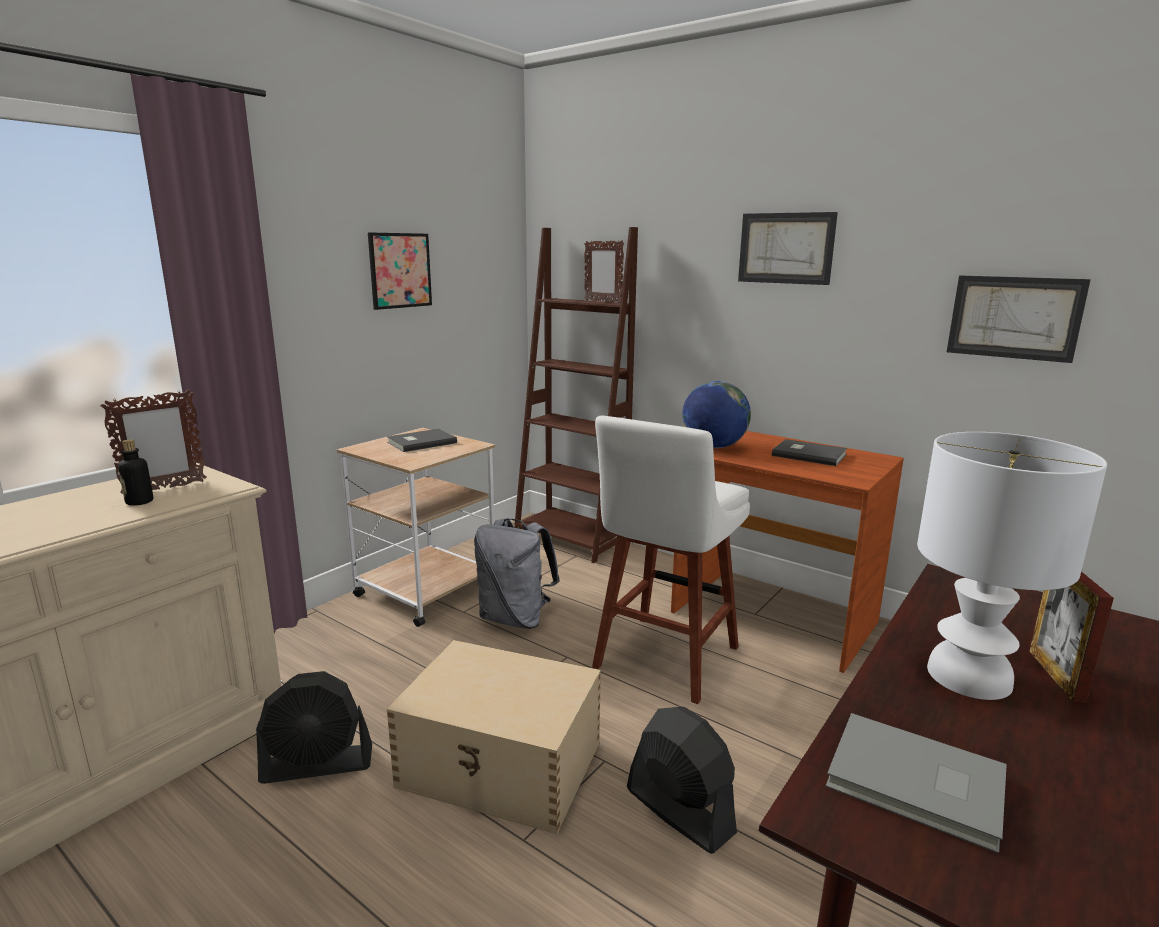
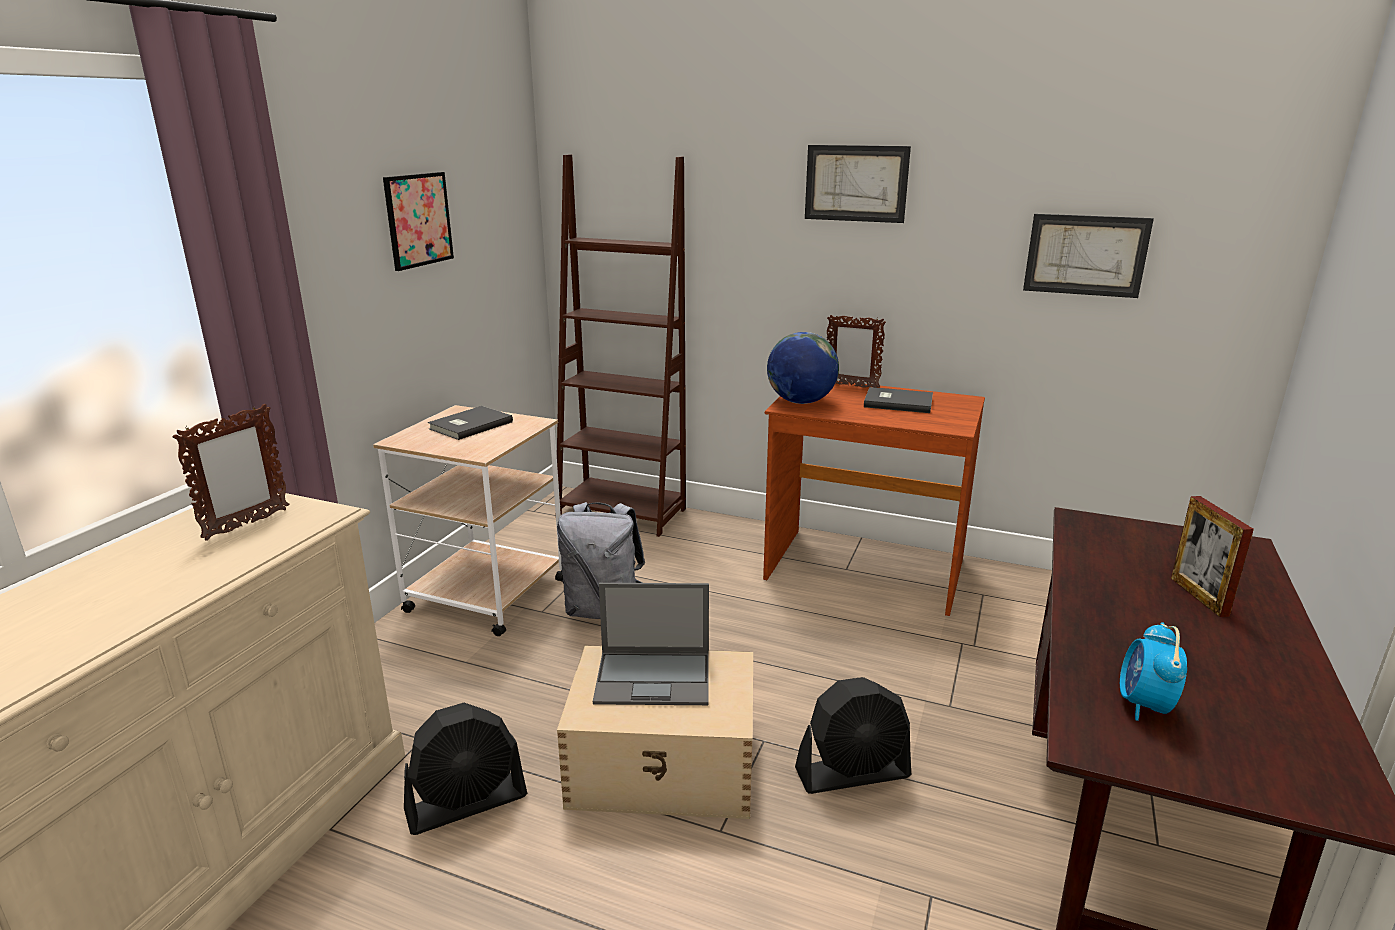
camera: 15 degrees left, 5 degrees up
(139, 502) = (233, 545): bottle -> none
(497, 678) = (655, 678): none -> laptop
(602, 301) = (645, 242): picture frame -> picture frame (851, 385)
(664, 659) = (777, 629): white stool -> none
(679, 810) = (853, 773): black fan -> black fan turned 135 degrees clockwise
(917, 785) = (1144, 706): grey book -> alarm clock
(971, 677) = (1139, 608): white table lamp -> none

